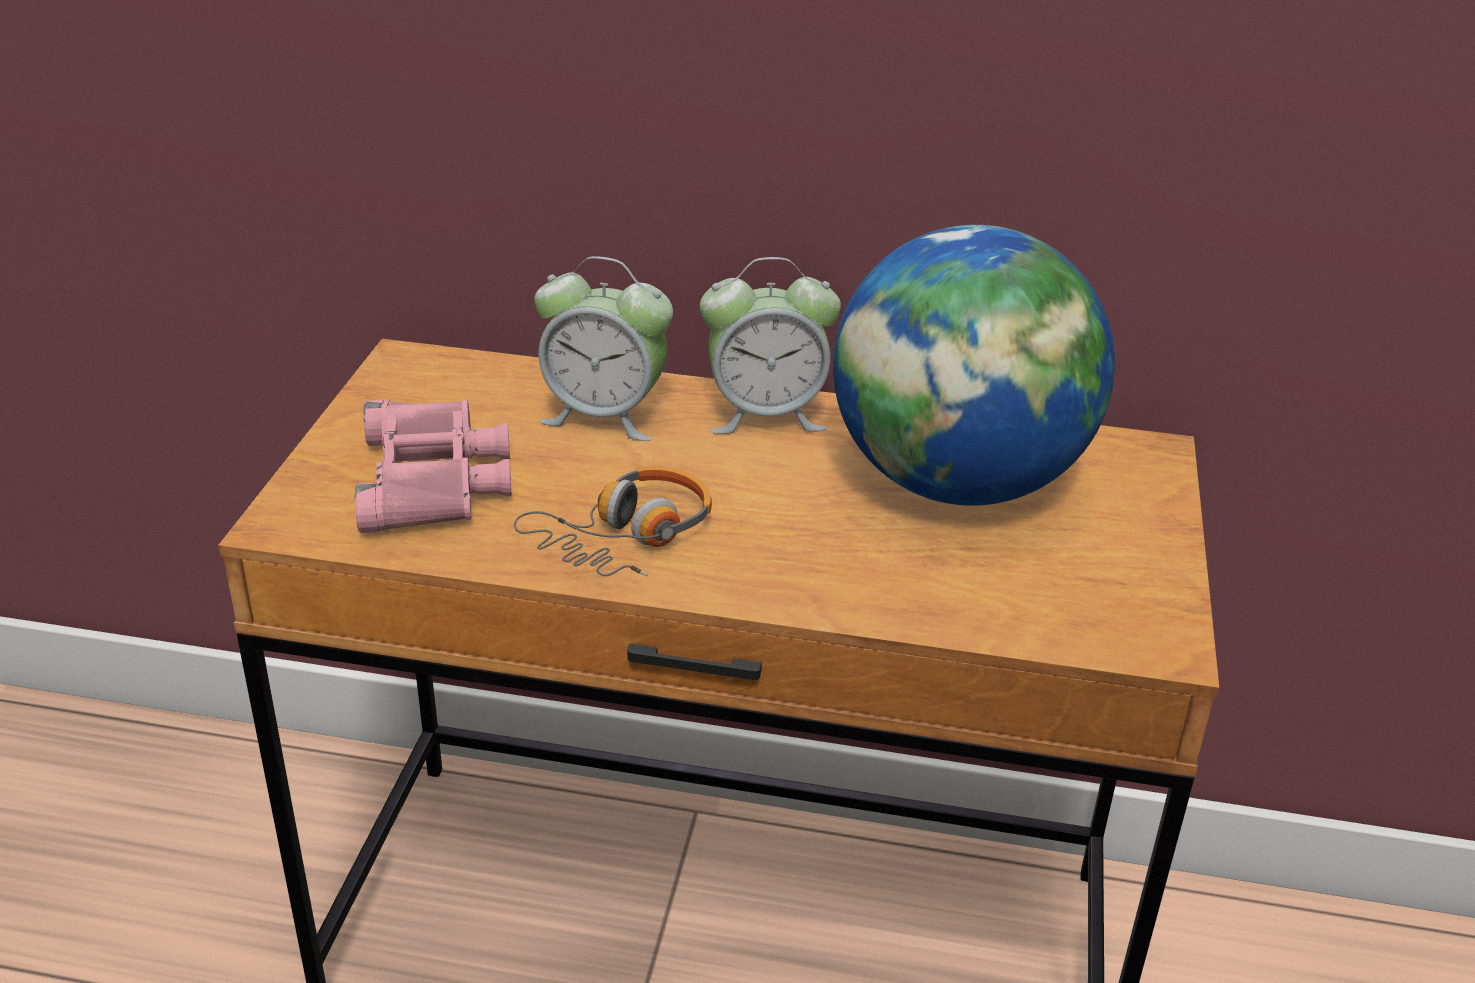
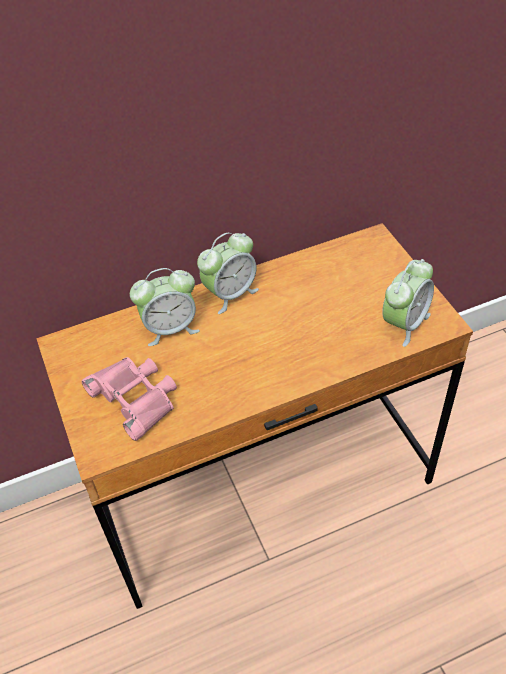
camera: 30 degrees left, 15 degrees up
(626, 537) = (235, 382): headphones -> none
(957, 482) = (325, 289): globe -> none
(1068, 605) = (404, 323): none -> alarm clock

